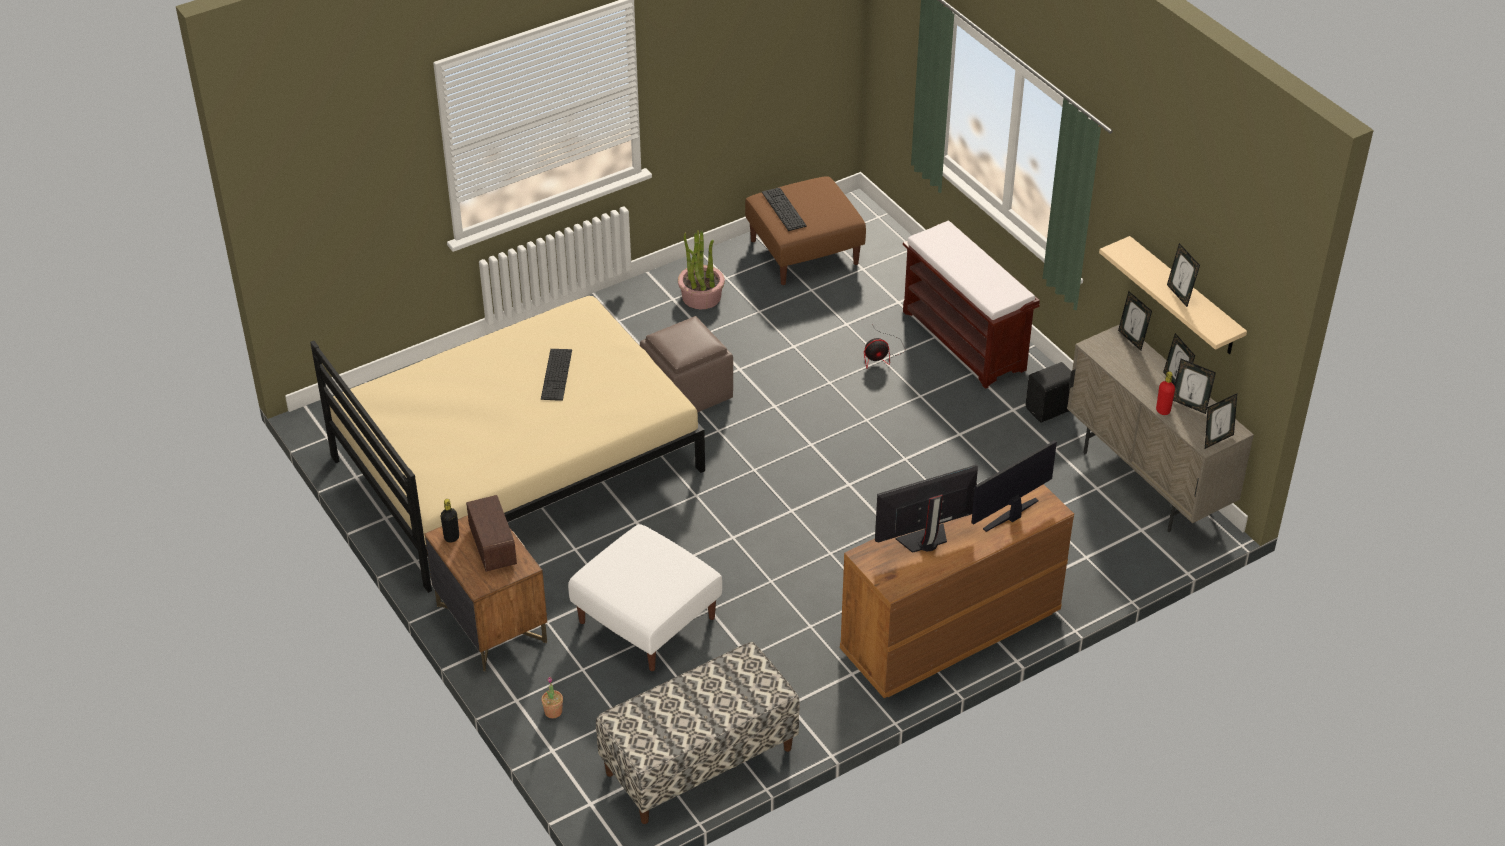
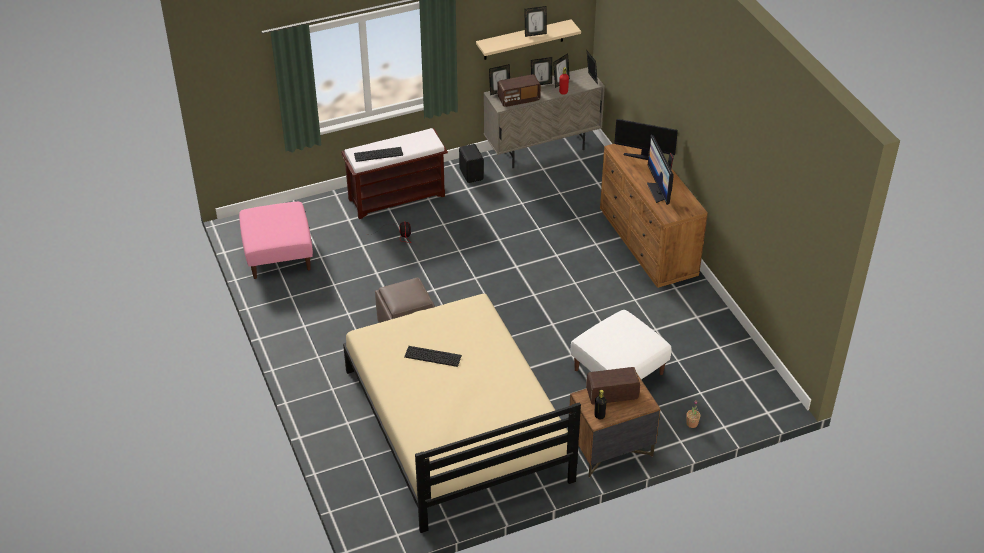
camera: 80 degrees left, 0 degrees up
(699, 761) = (737, 360): bench -> none
(701, 297) = (307, 311): potted plant -> none
(784, 209) = (273, 234): keyboard -> keyboard (378, 154)
(803, 252) = (279, 255): brown ottoman -> pink ottoman
(1012, 516) = (644, 157): monitor -> monitor turned 45 degrees counterclockwise
(1119, 362) = (518, 99): none -> radio

